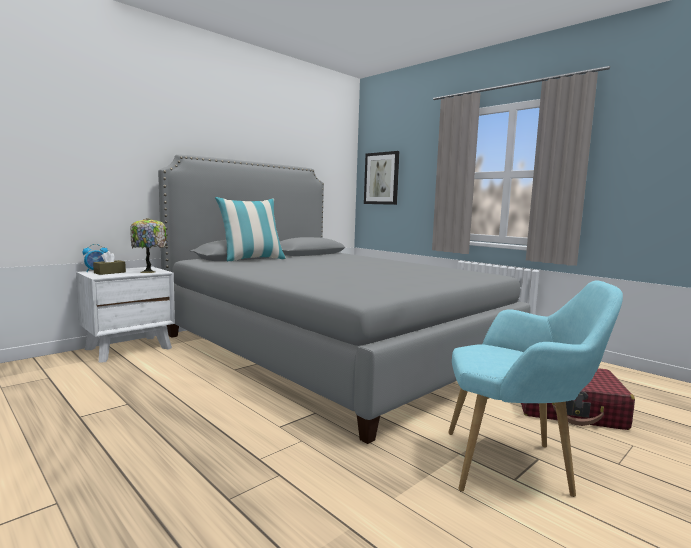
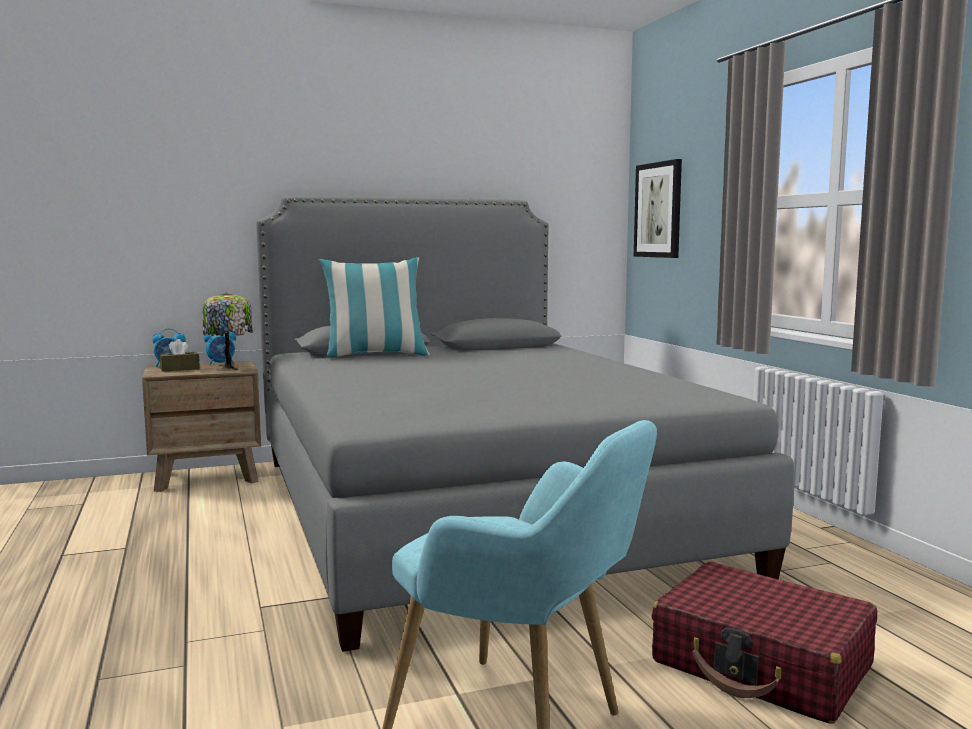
camera: 25 degrees right, 0 degrees up
(129, 348) = (207, 477): white nightstand -> brown nightstand
(134, 268) = (221, 363): none -> alarm clock

